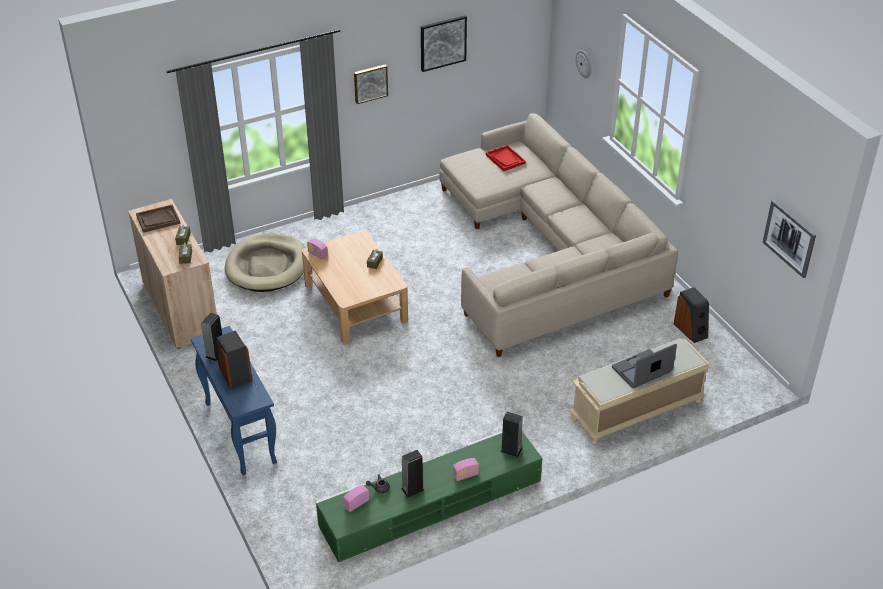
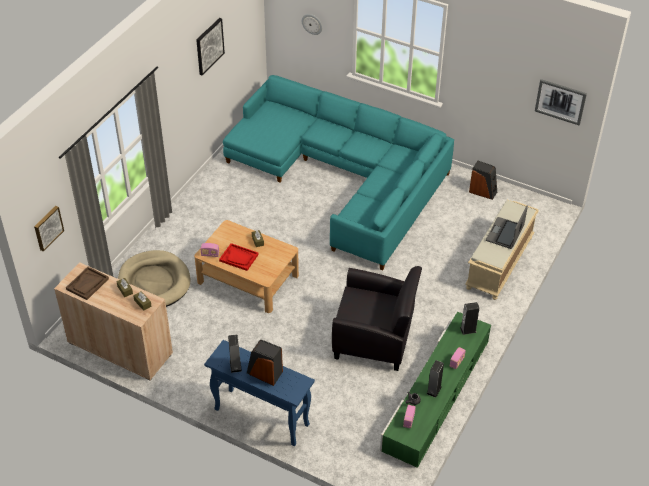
camera: 35 degrees left, 5 degrees up
(370, 83) = (172, 100): picture -> picture (47, 227)
(422, 418) = (374, 339): none -> black armchair
(505, 159) = (273, 119): red tray -> red tray (239, 258)
(547, 250) = (343, 176): beige sofa -> turquoise sofa

